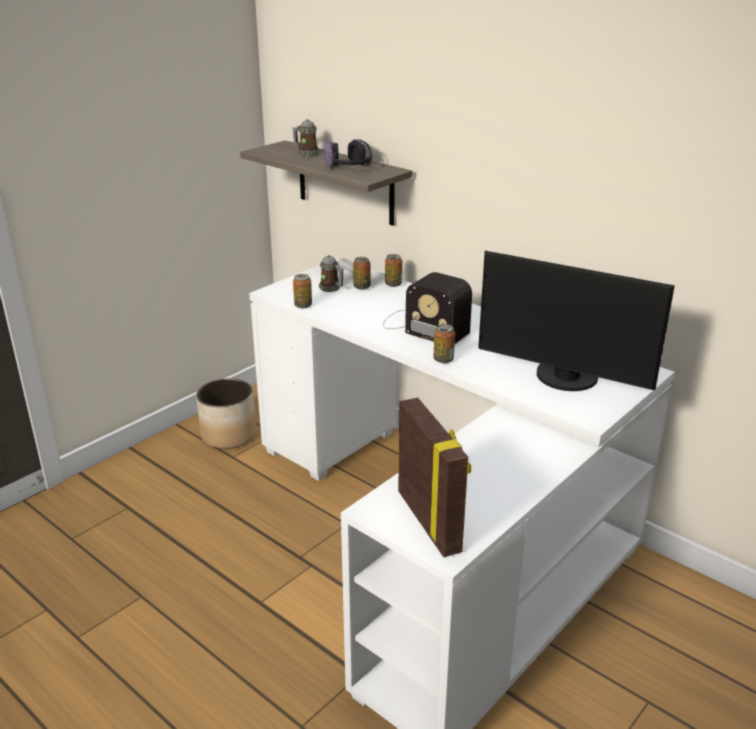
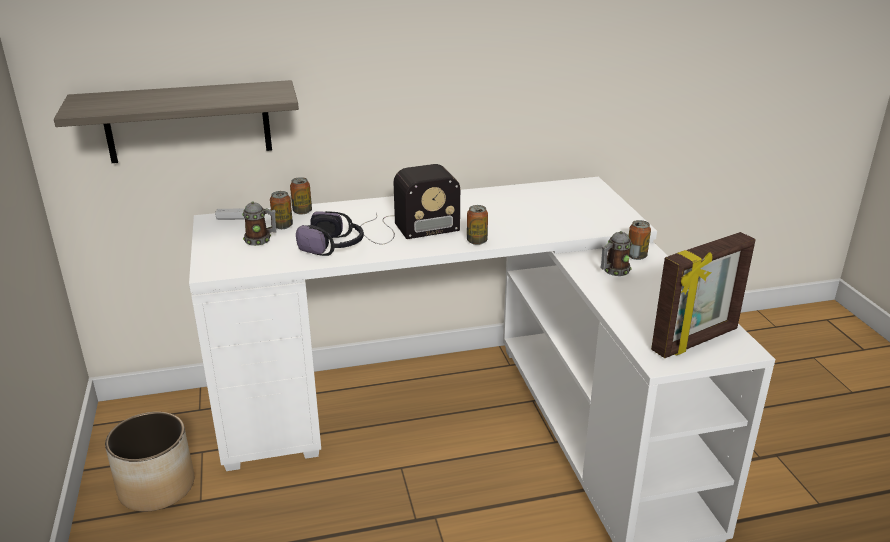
camera: 55 degrees left, 0 degrees up
(303, 305) = (272, 265): can -> can (636, 256)
(306, 153) = (142, 97): mug -> mug (613, 271)
(349, 168) = (232, 95): headphones -> headphones (333, 247)
(430, 521) = (696, 341): picture frame -> picture frame turned 135 degrees clockwise
(565, 379) = (566, 211): monitor -> none

